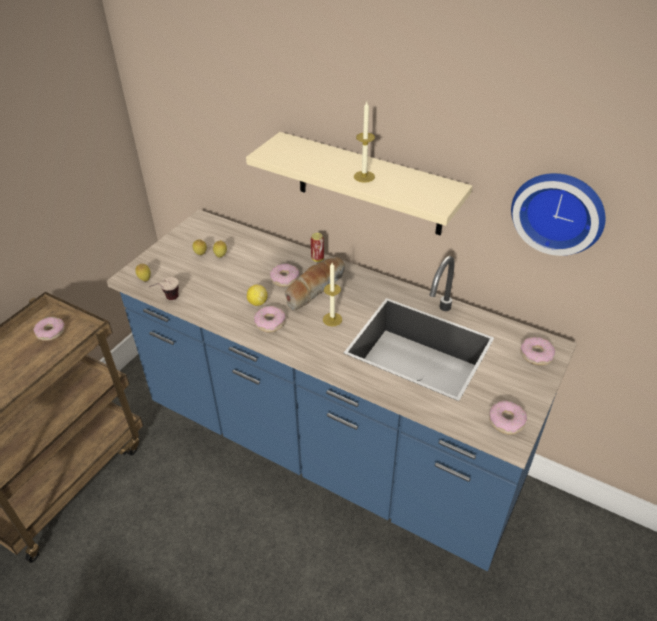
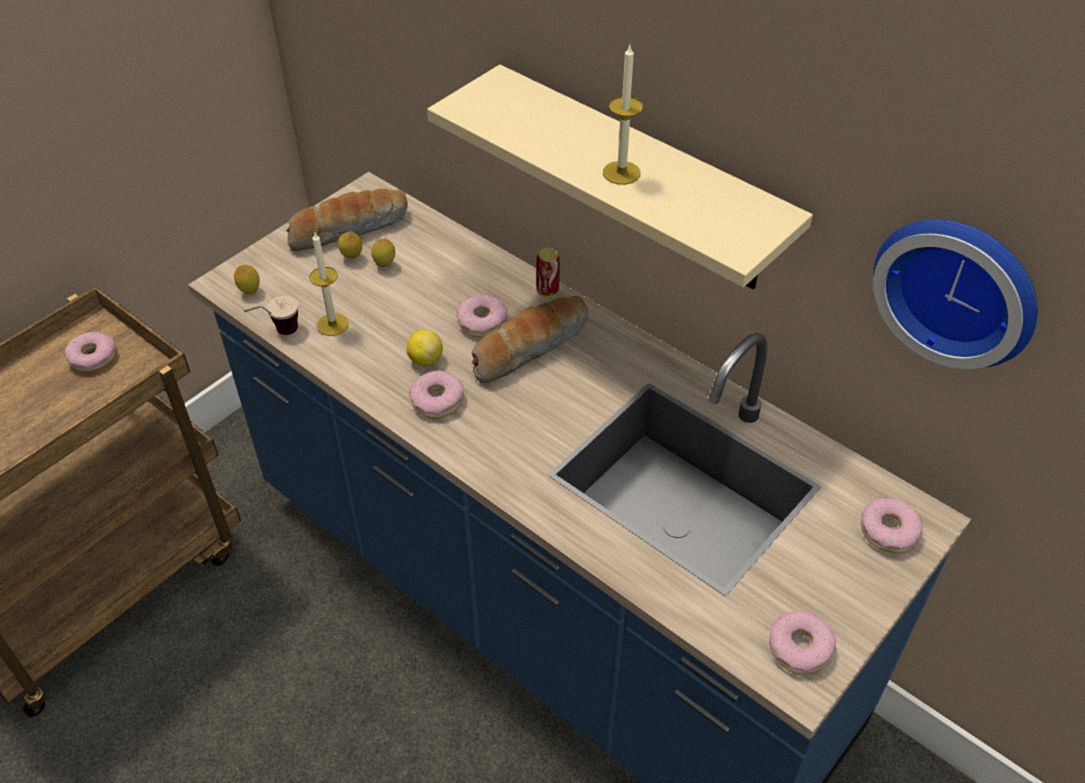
camera: 10 degrees right, 5 degrees up
(194, 240) = (348, 228): none -> bread
(332, 319) = (544, 409): candle -> candle (332, 324)

